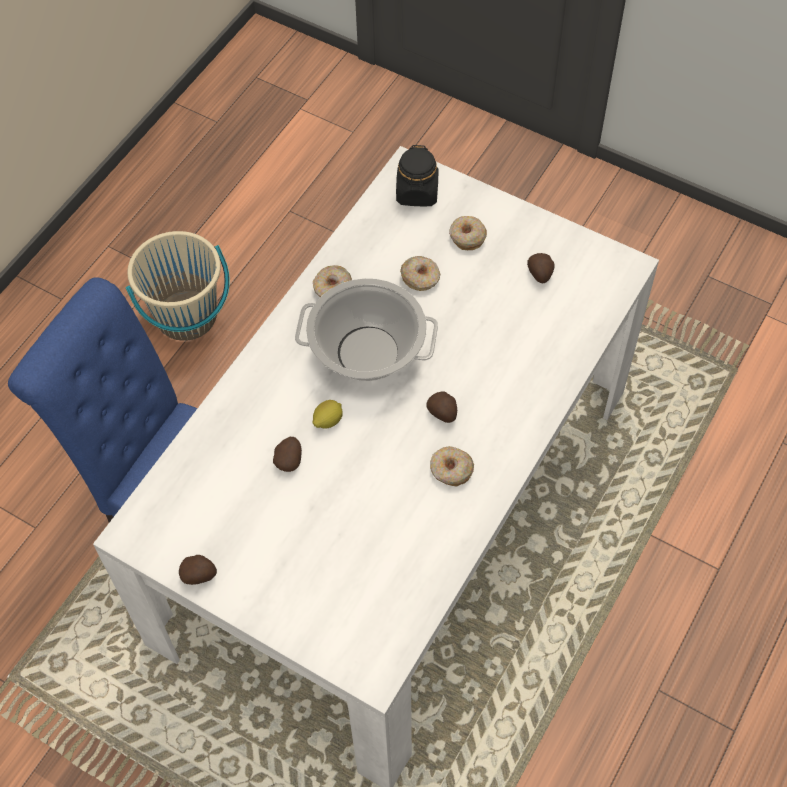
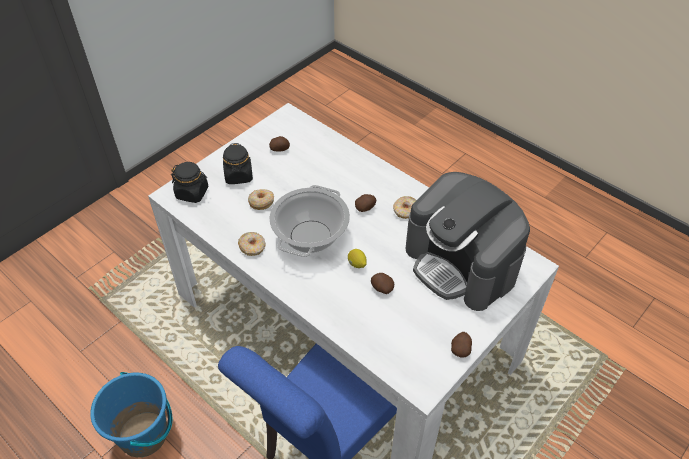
camera: 80 degrees left, 10 degrees down
(187, 316) = (144, 434): beige bucket -> blue bucket
(357, 562) = (461, 264): none -> coffee machine
(467, 237) = (239, 176): donut -> black jar

